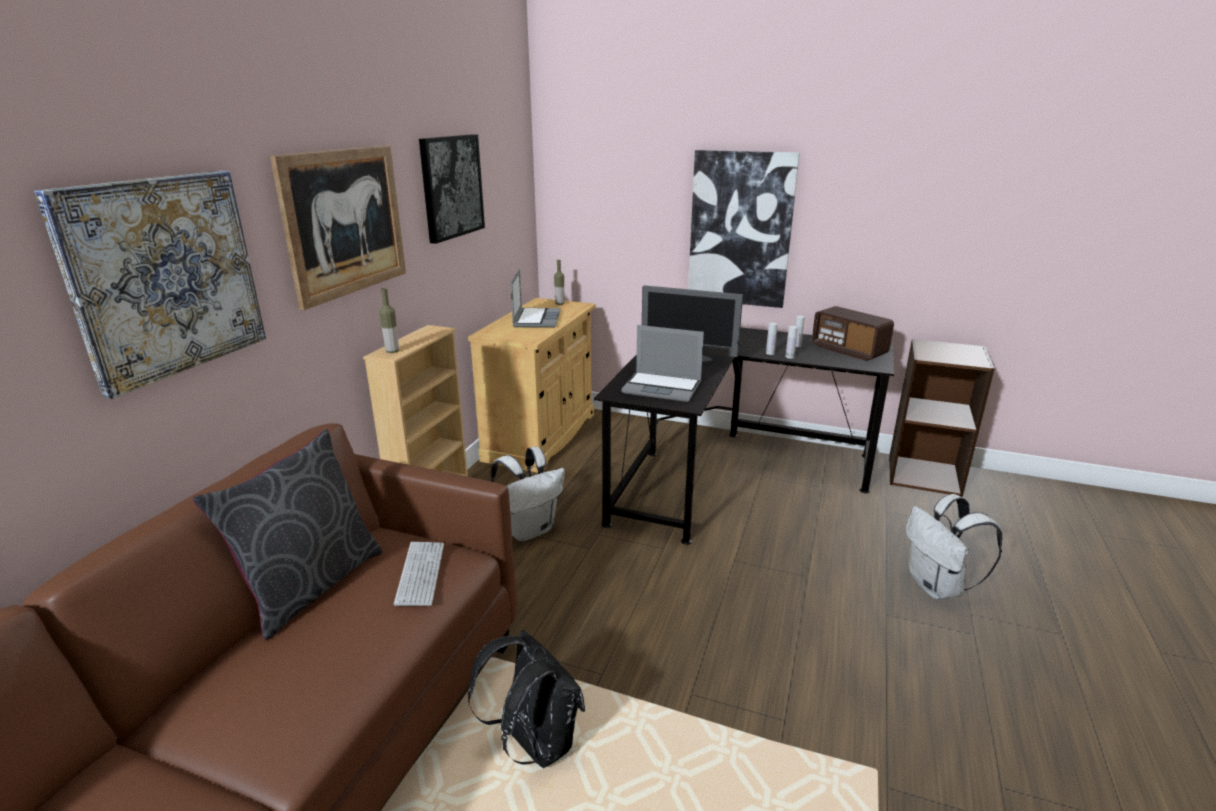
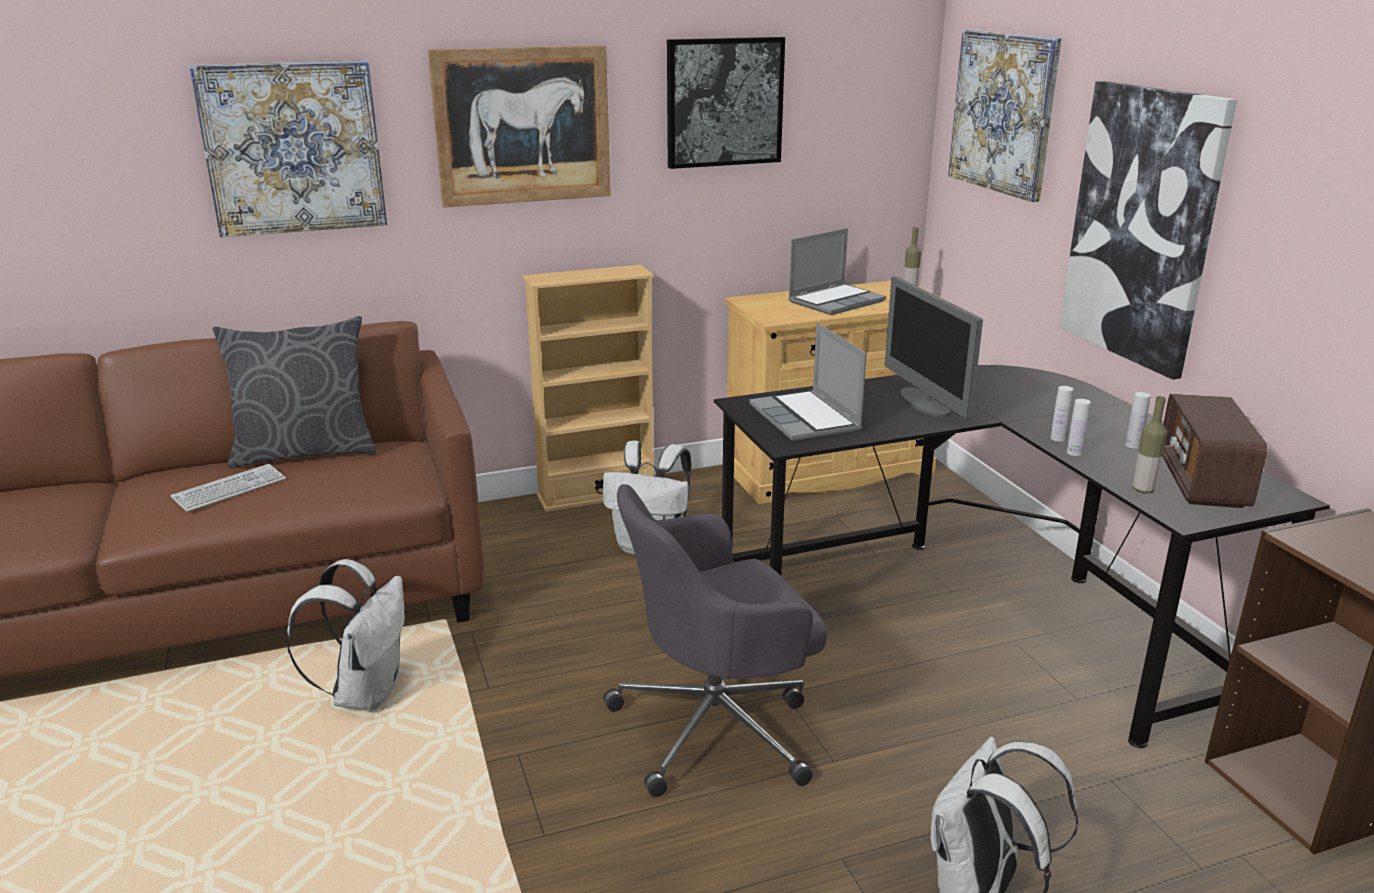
camera: 50 degrees right, 0 degrees up
(392, 351) = (549, 277): bottle -> bottle (1143, 490)
(420, 574) = (361, 479): keyboard -> keyboard (230, 489)
(534, 744) = (366, 692): black backpack -> white backpack
(607, 177) = (1003, 113): none -> picture
(742, 599) = (717, 727): none -> grey office chair

